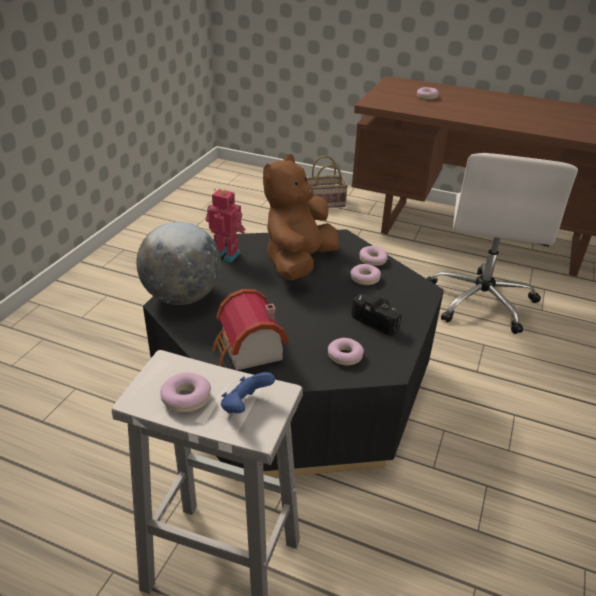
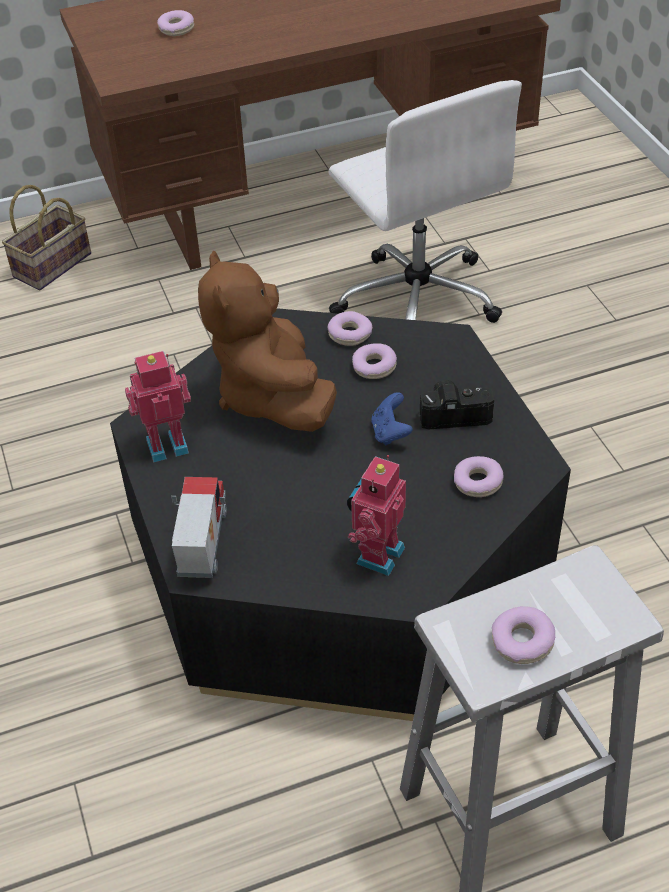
camera: 40 degrees left, 10 degrees up
(182, 296) = (200, 544): globe -> toy truck
(245, 406) = (582, 604): blue game controller -> blue game controller (390, 433)
(248, 352) = (377, 554): toy house -> toy robot

